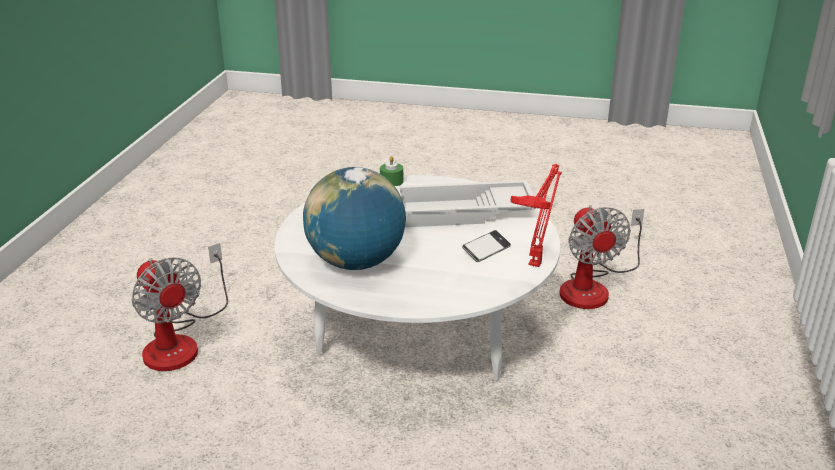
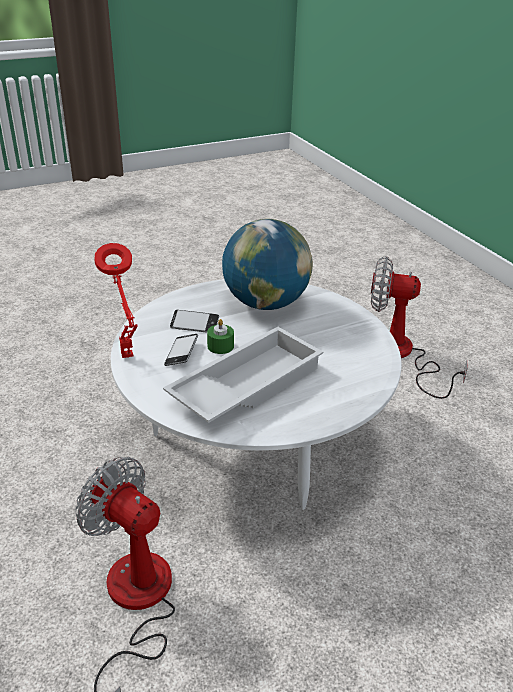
camera: 140 degrees right, 5 degrees up
(391, 181) = (364, 393): green candle -> green candle (220, 346)
(447, 268) = (194, 325): none -> phone

